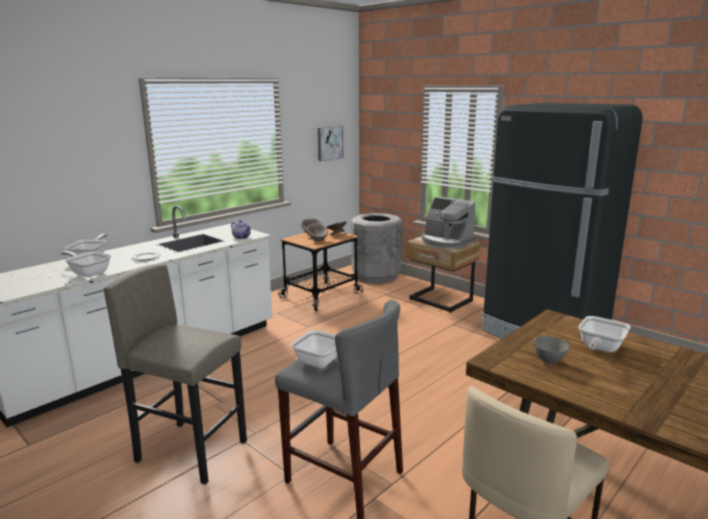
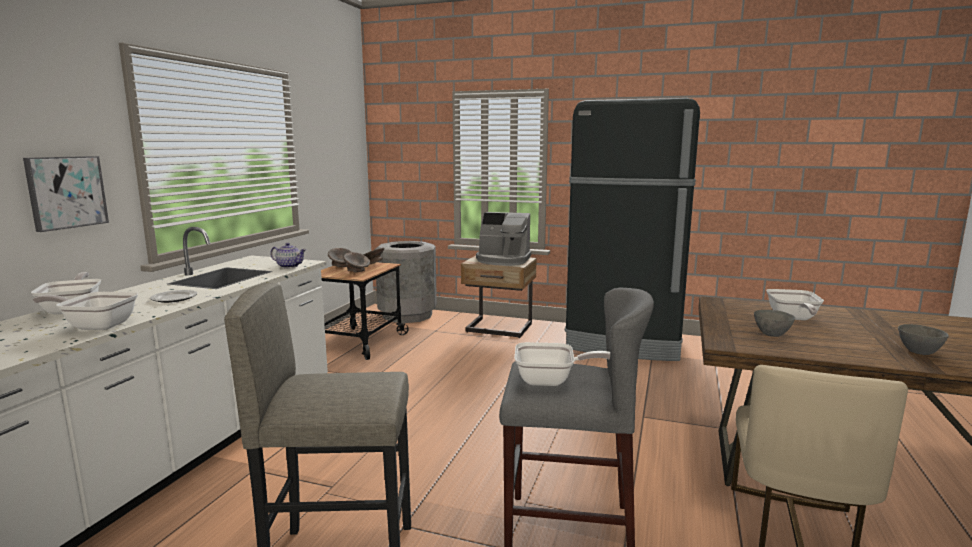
camera: 25 degrees left, 5 degrees down
(329, 143) = (341, 159): picture -> picture (66, 192)
(668, 407) = (918, 352): none -> grey bowl

